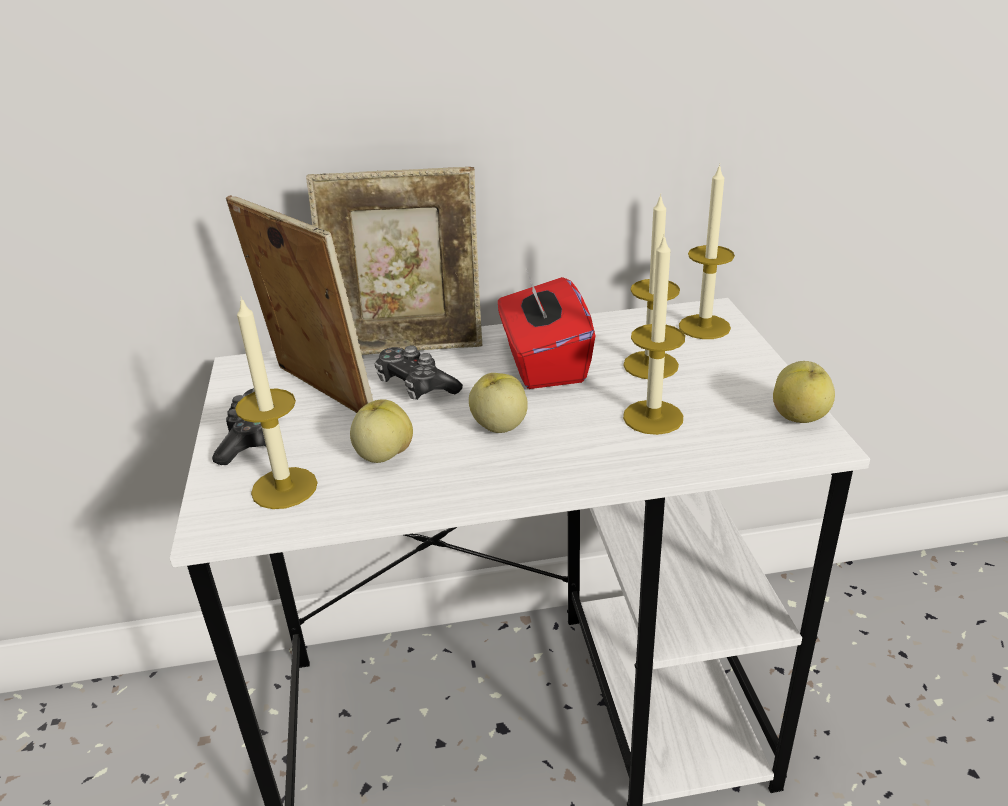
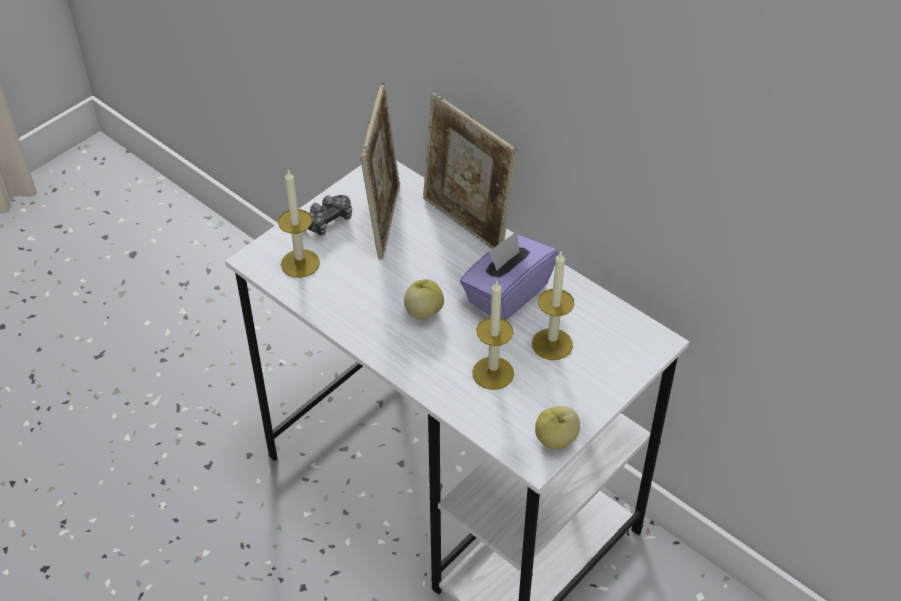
camera: 50 degrees right, 15 degrees up
(383, 455) = (357, 282): apple -> none
(416, 386) = (430, 253): game controller -> none
(544, 363) = (507, 294): red tissue box -> purple tissue box
(704, 327) = (629, 347): candle -> none

